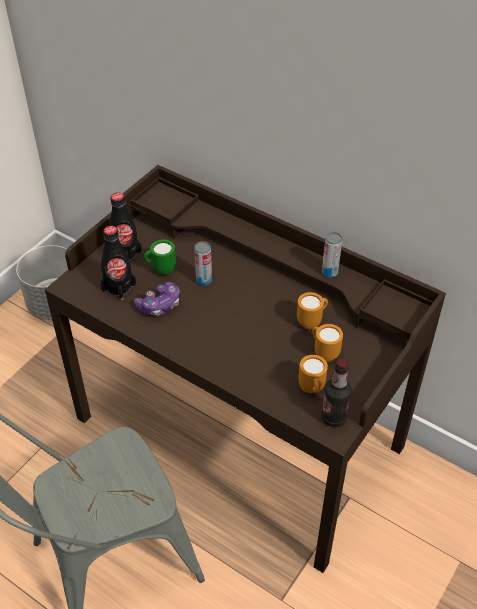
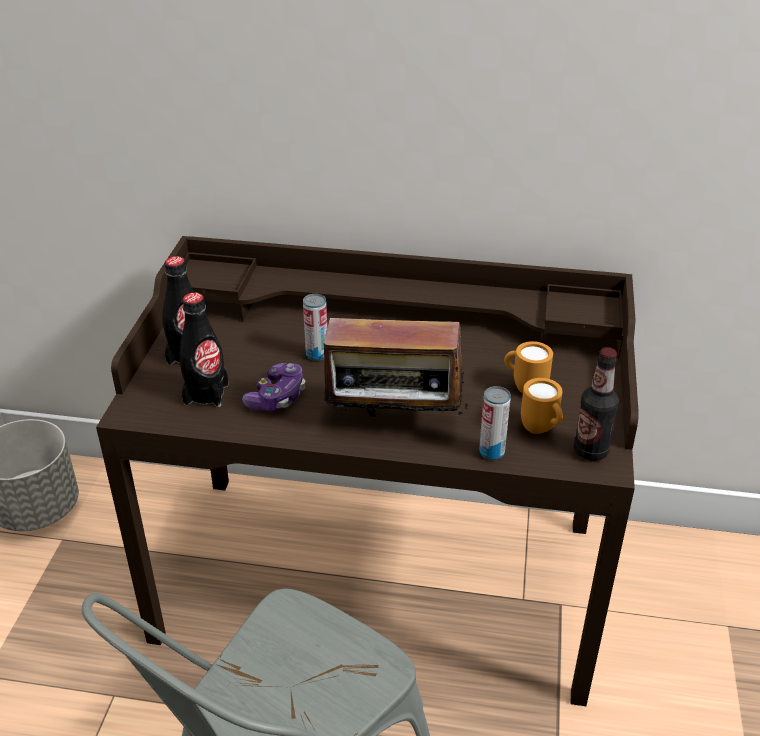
camera: 25 degrees left, 10 degrees down
(161, 270) = (250, 359): green mug -> none
(219, 350) = (394, 423): none -> radio
(312, 322) = (485, 359): orange mug -> none
(329, 272) = (477, 296): can -> can (491, 452)

